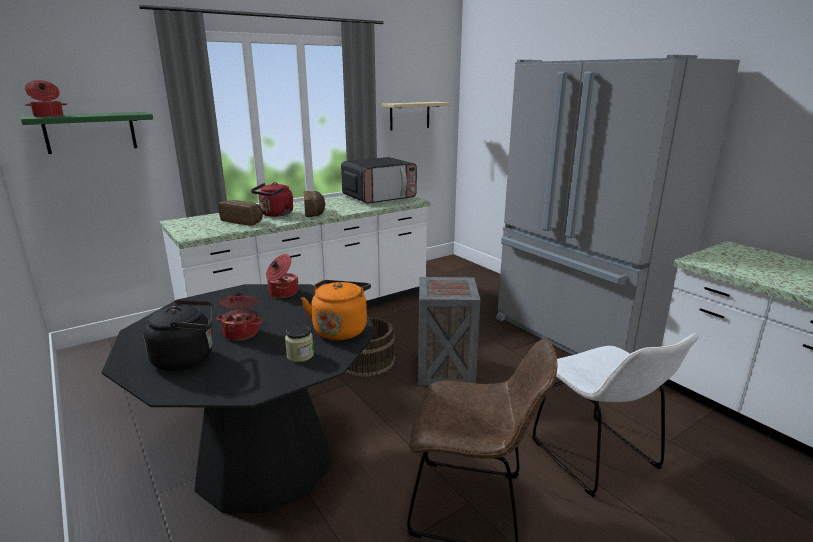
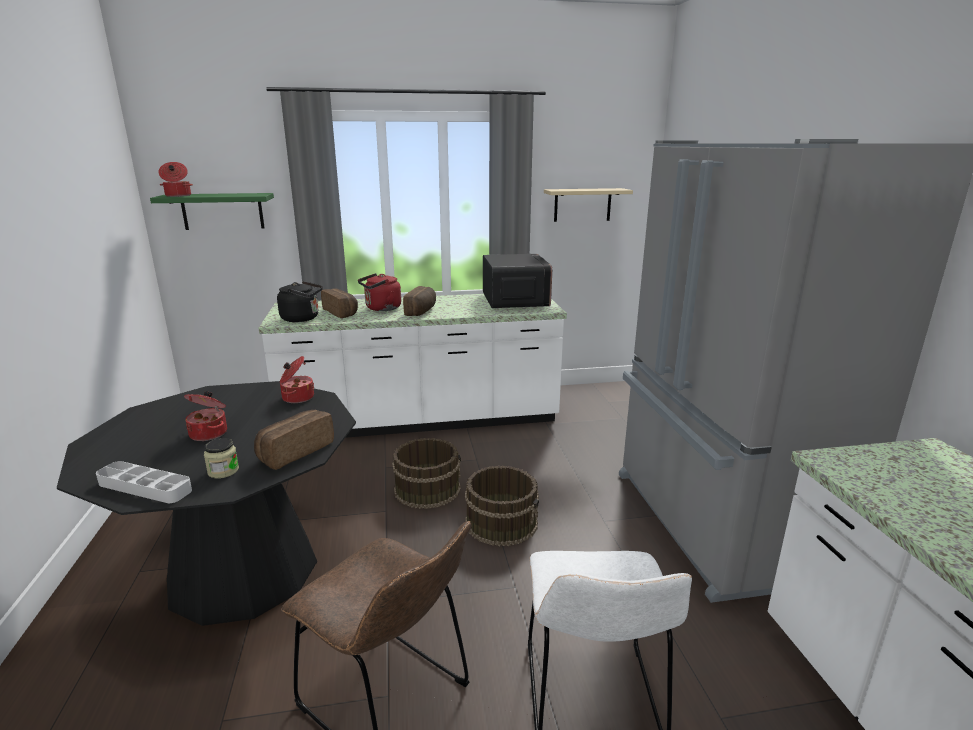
camera: 25 degrees right, 0 degrees up
(187, 358) = (137, 449): black kettle -> black kettle (302, 318)
(245, 382) = (145, 487): none -> grey tray
(340, 329) = (294, 451): orange kettle -> bread
(379, 197) = (514, 301): microwave -> microwave turned 90 degrees counterclockwise
(444, 369) = (502, 522): crate -> brown bucket

